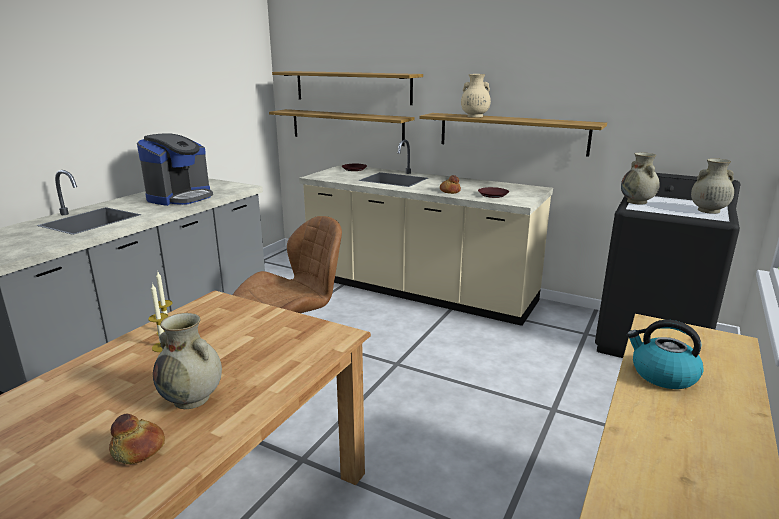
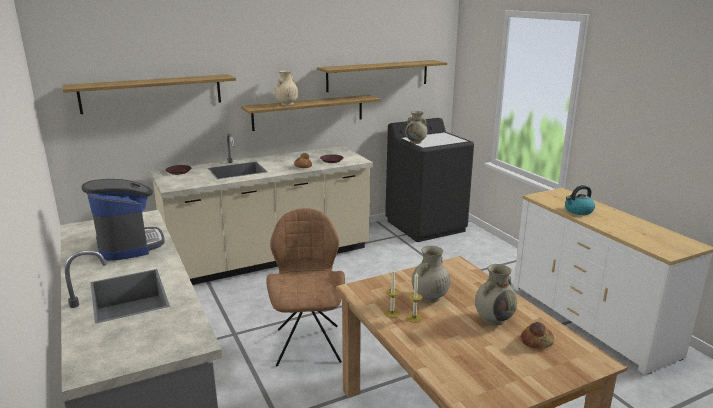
camera: 55 degrees left, 0 degrees up
(346, 127) = (149, 133): shelf -> shelf (378, 75)
(707, 211) = (449, 138): beige vase -> beige vase (429, 297)

